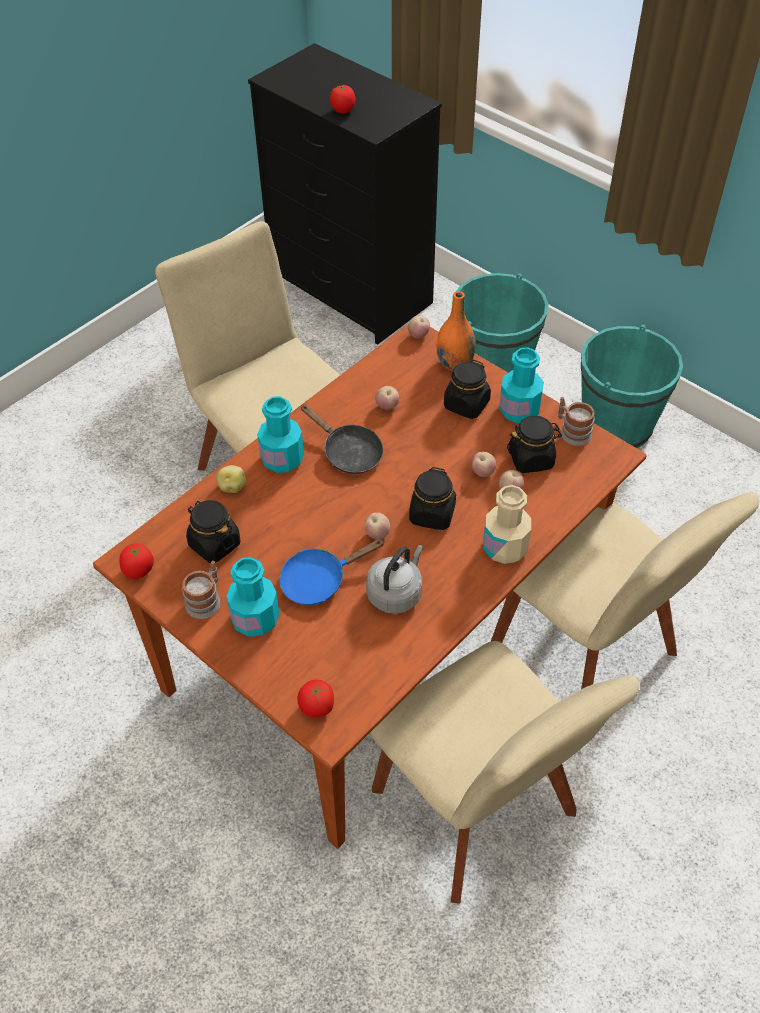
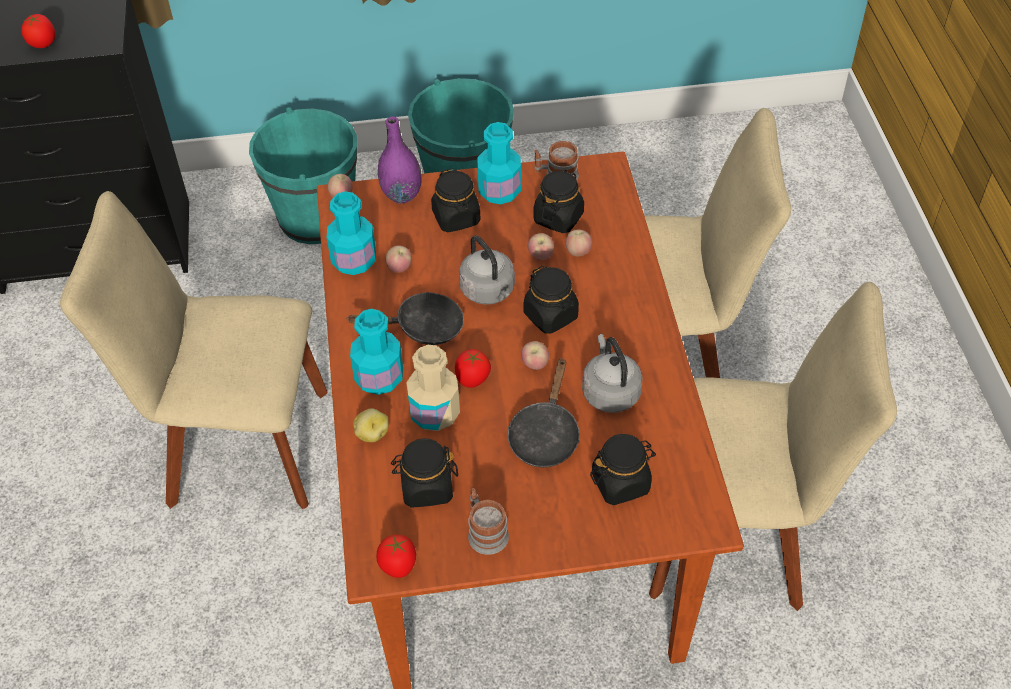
camera: 50 degrees left, 0 degrees up
(255, 619) = (543, 507): turquoise bottle -> turquoise bottle (354, 260)
(316, 707) = (677, 519): tomato -> tomato (472, 379)
(318, 652) = (621, 483): none -> black jar
(319, 580) = (545, 435): blue frying pan -> black frying pan
(417, 466) = (489, 292): none -> grey kettle
(454, 363) = (401, 195): orange vase -> purple vase
(505, 548) = (632, 293): beige bottle -> beige bottle (435, 413)

